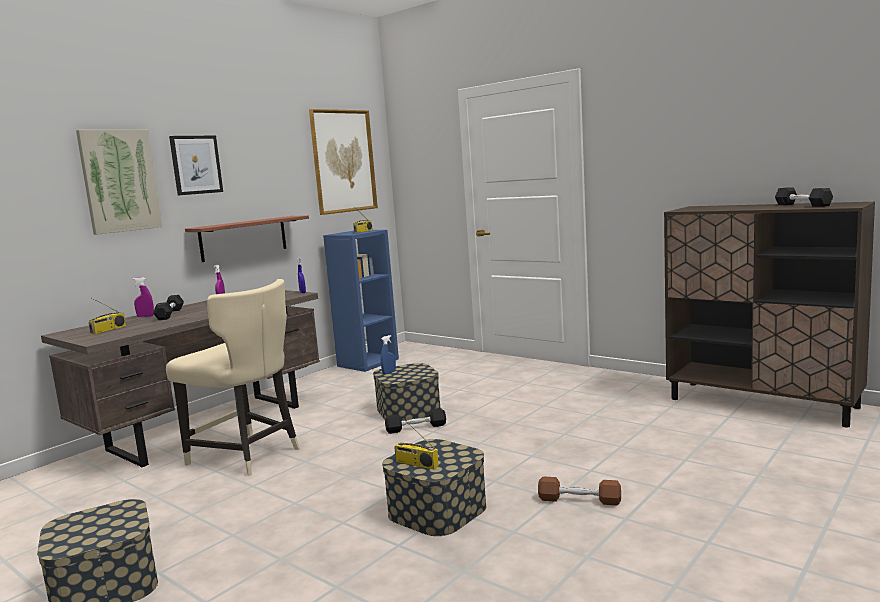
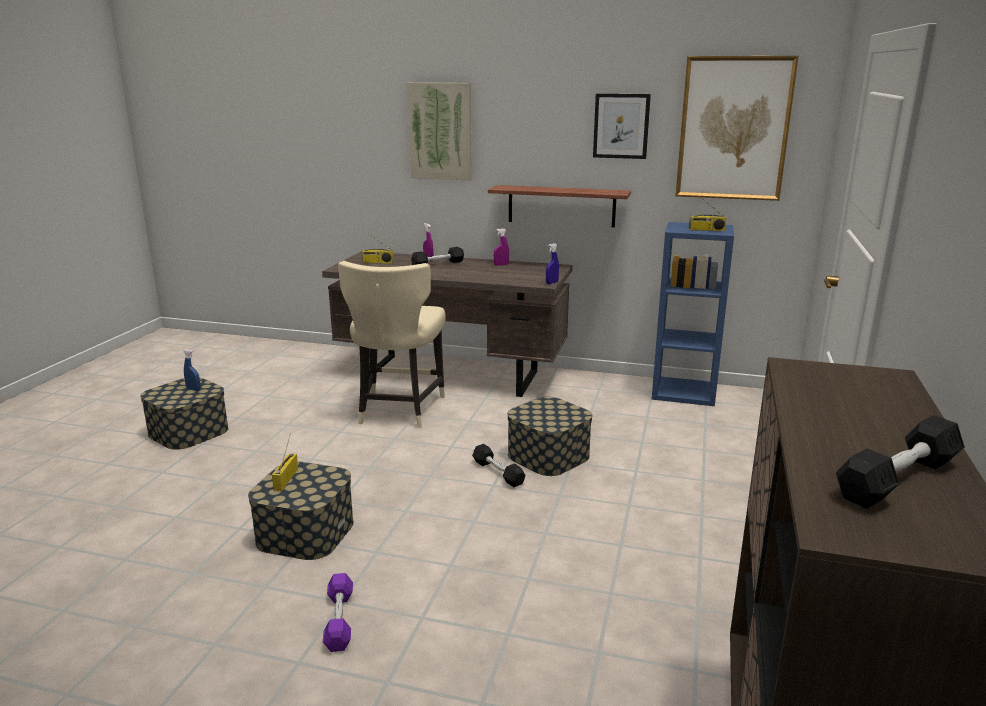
camera: 65 degrees right, 10 degrees up
(196, 165) = (518, 120): picture -> picture (621, 126)
(389, 372) = (544, 405): blue spray bottle -> blue spray bottle (193, 389)
(579, 500) = (339, 620): brown dumbbell -> purple dumbbell

